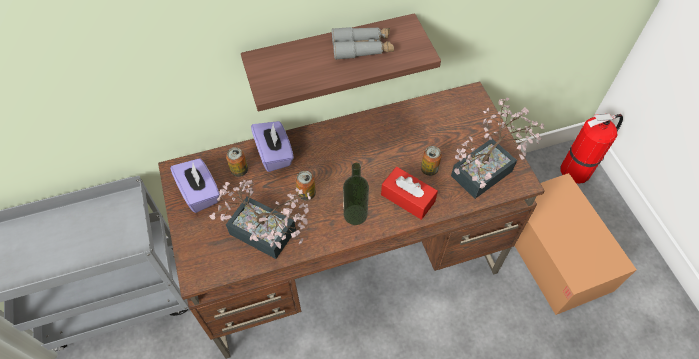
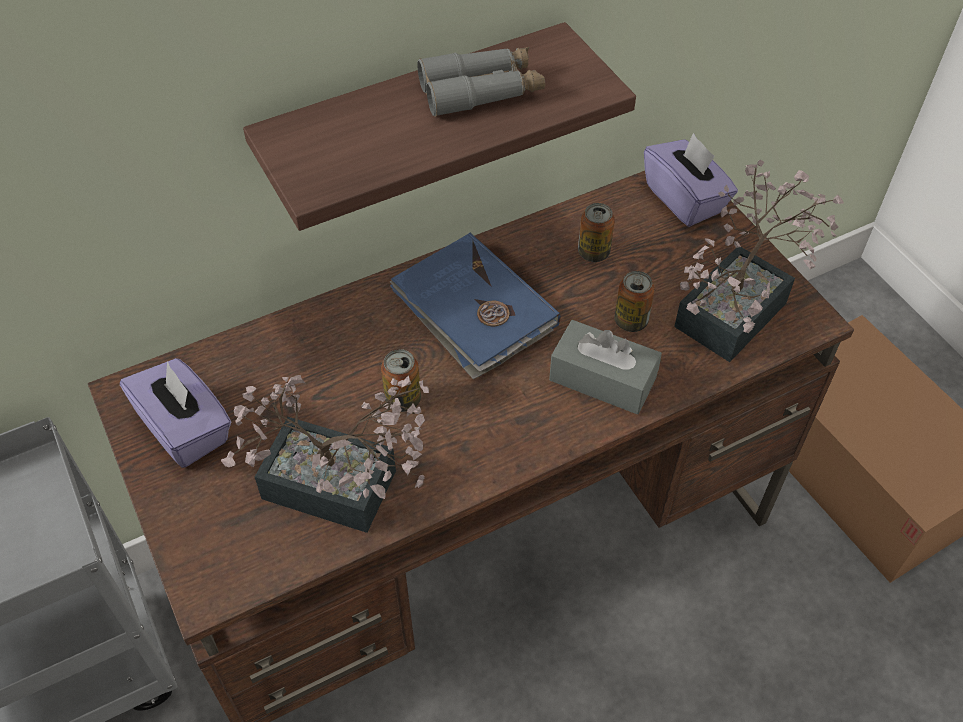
camera: 10 degrees left, 5 degrees down
(239, 170) = (259, 375): can -> can (593, 252)
(274, 154) = (324, 335): purple tissue box -> purple tissue box (685, 199)
(350, 152) = (473, 310): none -> blue book
(355, 214) = (508, 424): bottle -> none
(407, 198) = (602, 379): red tissue box -> grey tissue box
(577, 170) = (866, 316): fire extinguisher -> none

